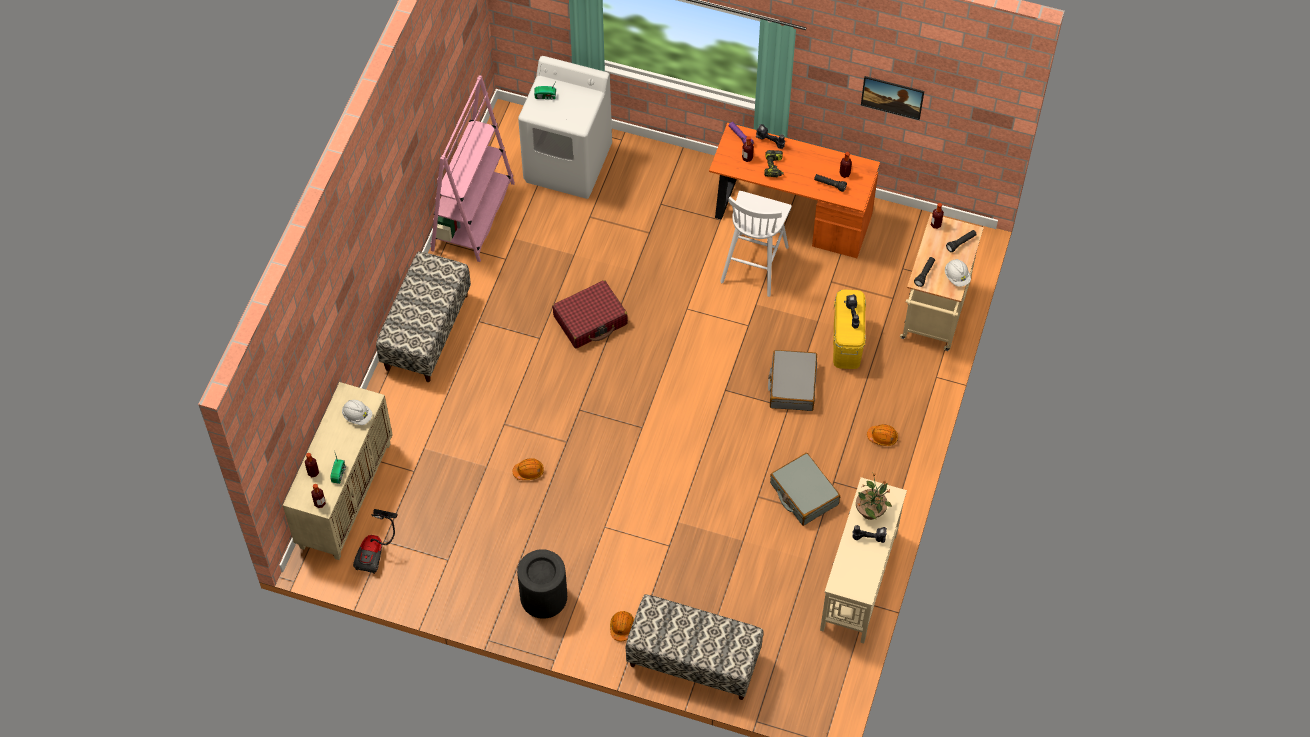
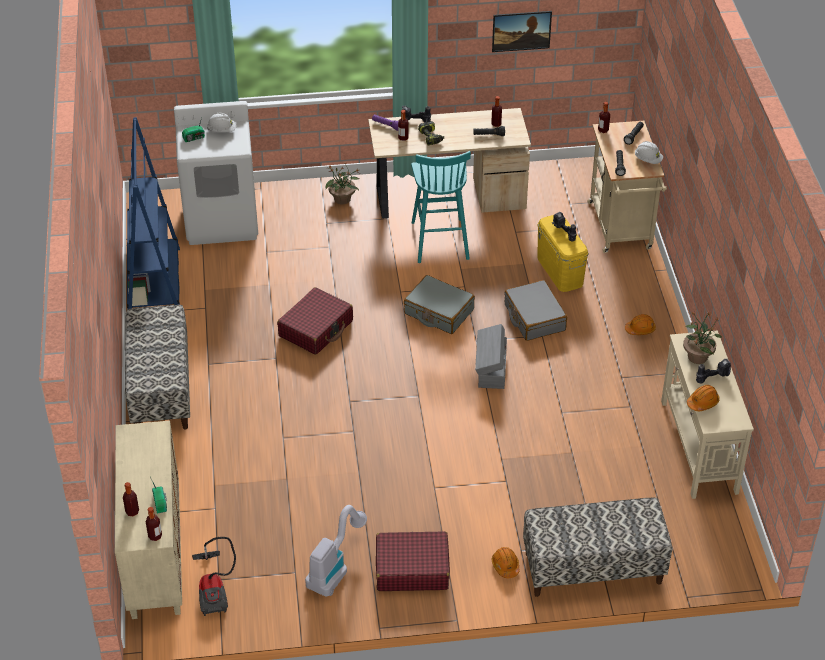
camera: 25 degrees left, 15 degrees down
(357, 416) = (152, 447): white hard hat -> white hard hat (222, 130)
(473, 216) = (154, 285): pink bookcase -> blue bookcase
(481, 569) = (335, 568): none -> vacuum cleaner
(528, 471) = (331, 468): orange hard hat -> orange hard hat (703, 402)
(543, 597) = (411, 569): black trash can -> red suitcase
(690, 181) = (342, 199): none -> potted plant
(722, 425) = (491, 368): none -> grey storage box
(755, 263) = (439, 239): white stool -> turquoise stool
(790, 215) = (447, 196): orange desk -> beige desk
(803, 494) = (601, 396): grey suitcase -> grey suitcase (438, 312)

